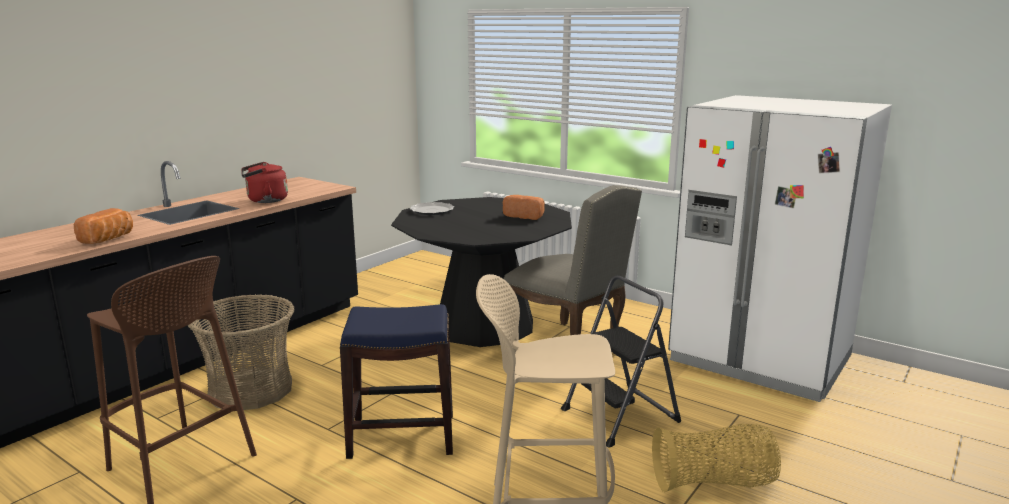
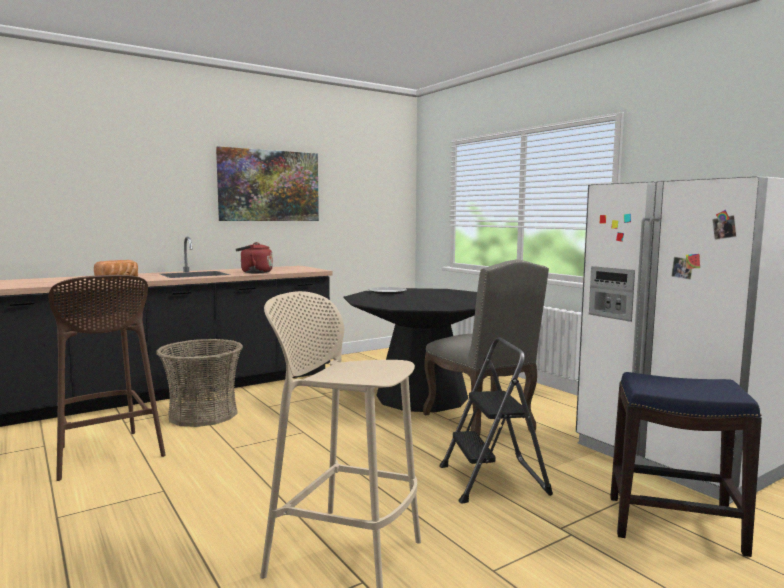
camera: 20 degrees right, 10 degrees down
(252, 78) = (269, 186): none -> picture
(401, 437) = (283, 463): stool -> stool (673, 525)
(525, 216) = (461, 299): bread -> none
(714, 483) = (549, 555): basket -> none

